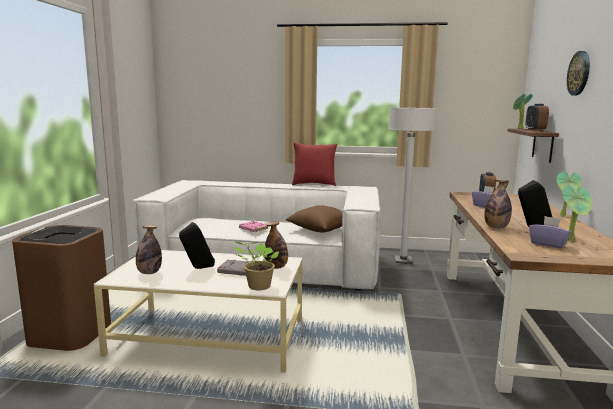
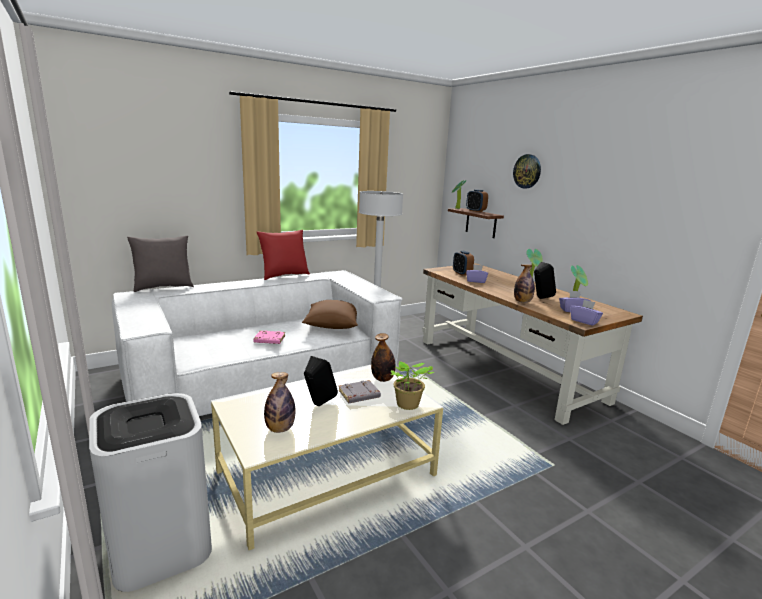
camera: 40 degrees left, 5 degrees up
(69, 334) = (160, 547): brown trash can -> white trash can
(215, 181) = (163, 287): none -> grey pillow
(535, 254) = (584, 321): none -> purple tissue box

